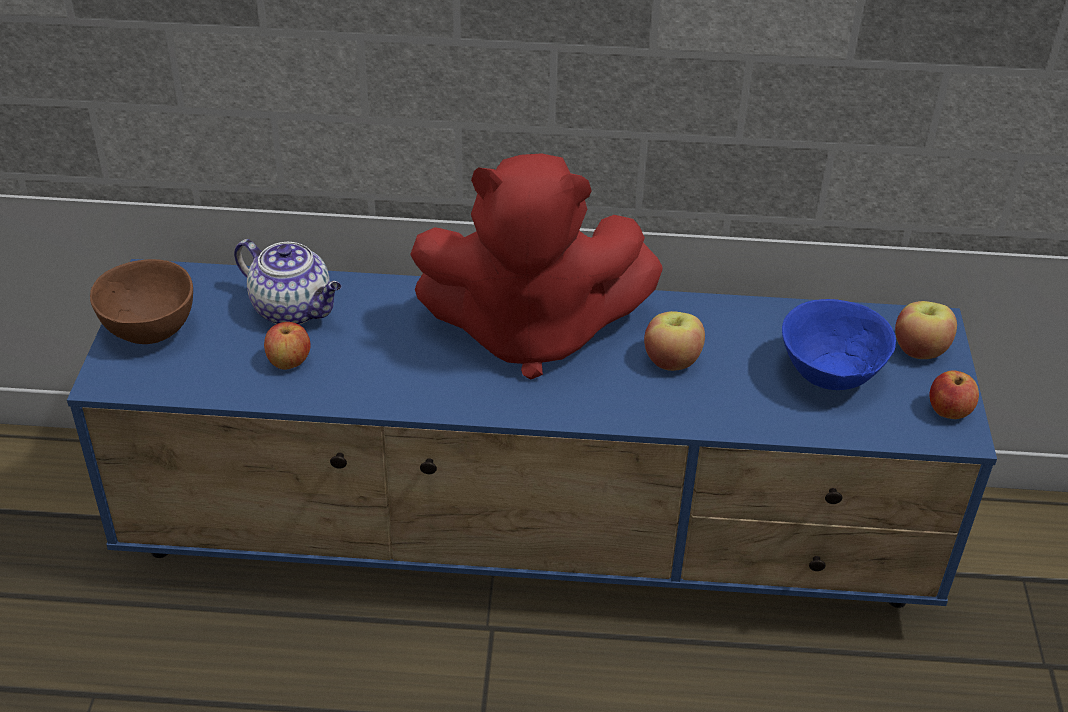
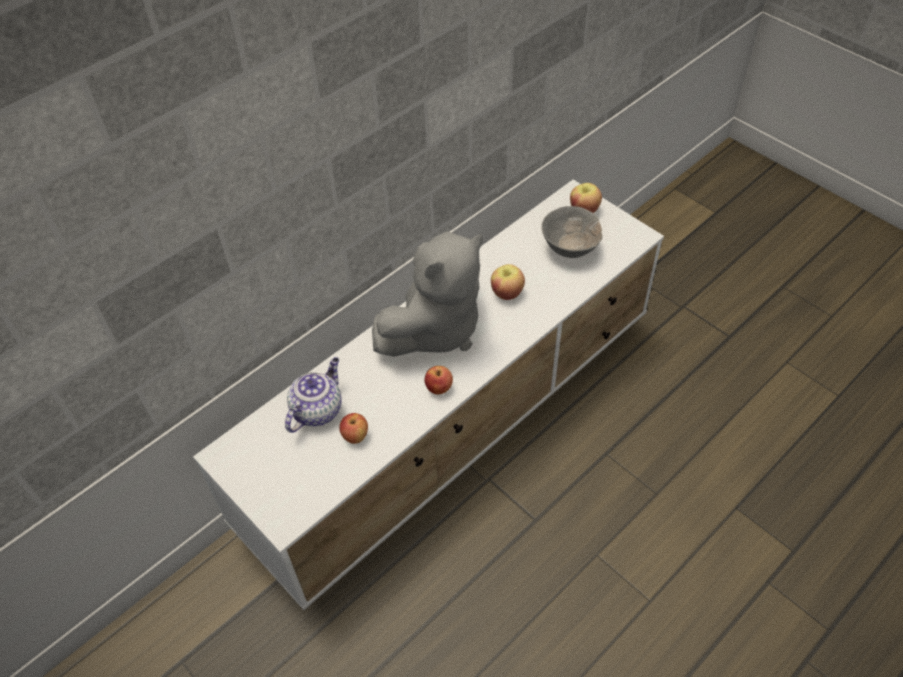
camera: 45 degrees left, 10 degrees up
(150, 332) = (266, 482): brown bowl -> none
(294, 309) = (317, 409): teapot -> teapot turned 45 degrees counterclockwise
(530, 332) = (435, 328): red plush toy -> grey plush toy
(532, 543) = (456, 427): blue tv stand -> white tv stand
(830, 377) = (570, 249): blue bowl -> grey bowl
(948, 412) = (626, 229): apple -> apple (439, 388)

